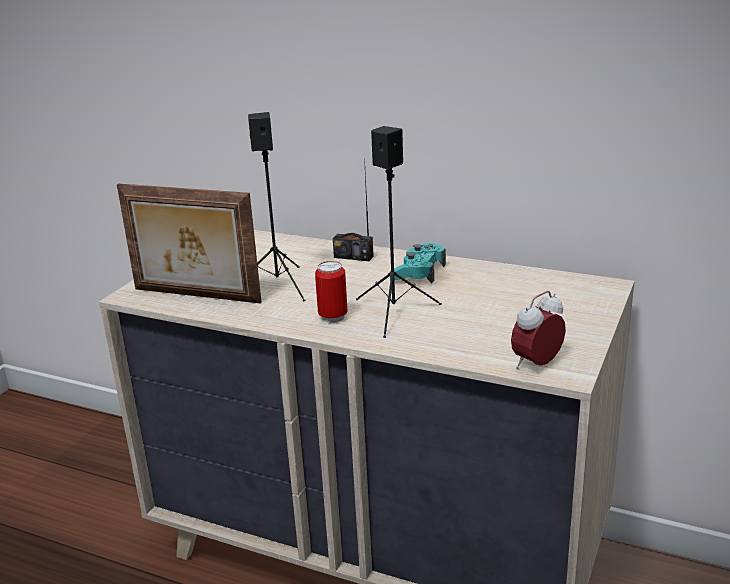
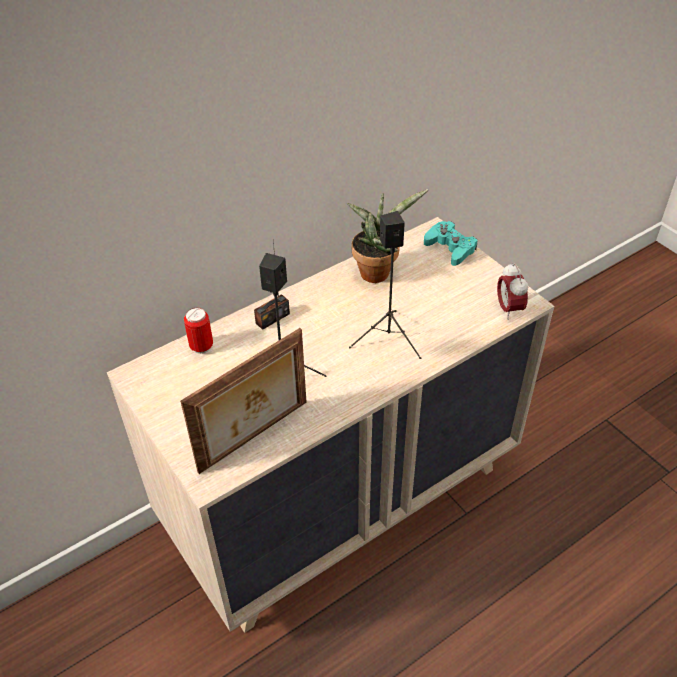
camera: 60 degrees left, 20 degrees up
(333, 317) = (367, 371): can -> can (201, 346)
(418, 272) = (334, 298): turquoise game controller -> turquoise game controller (450, 248)
(489, 278) = (377, 271): none -> potted plant

